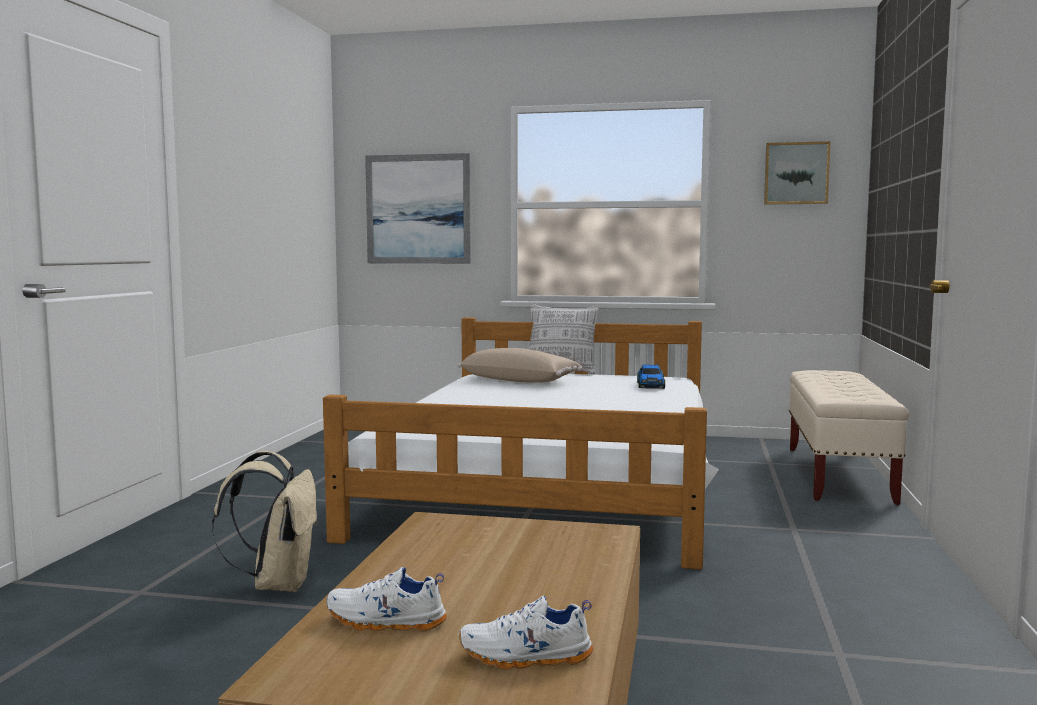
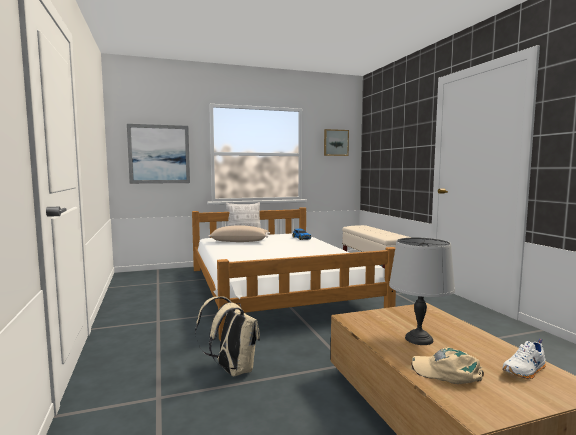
camera: 30 degrees left, 0 degrees up
(385, 623) = (447, 372): white shoe -> beige cap
(464, 572) = (419, 339): none -> grey table lamp

